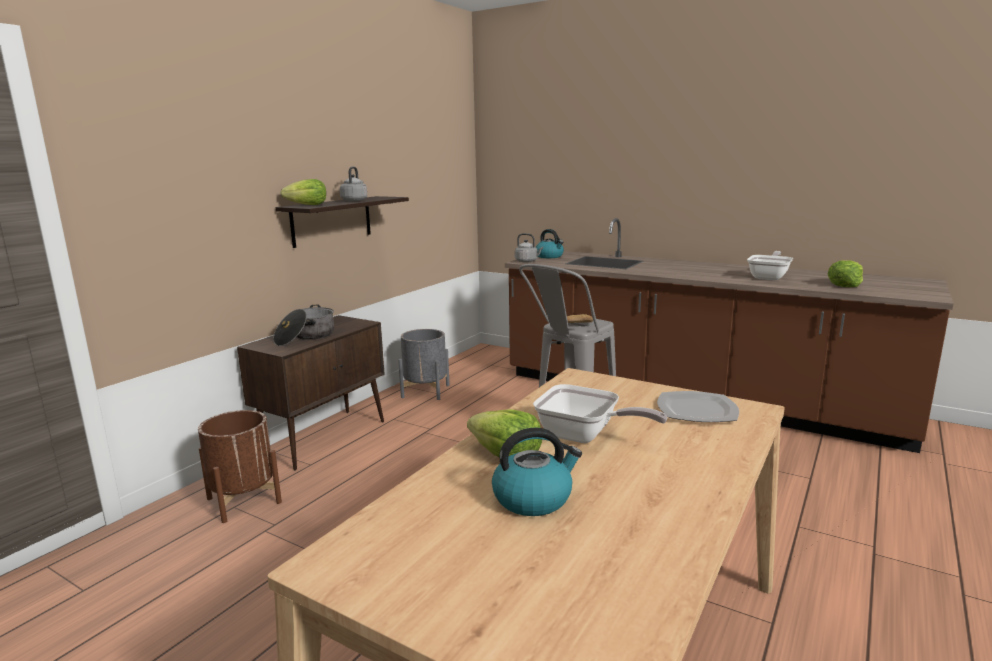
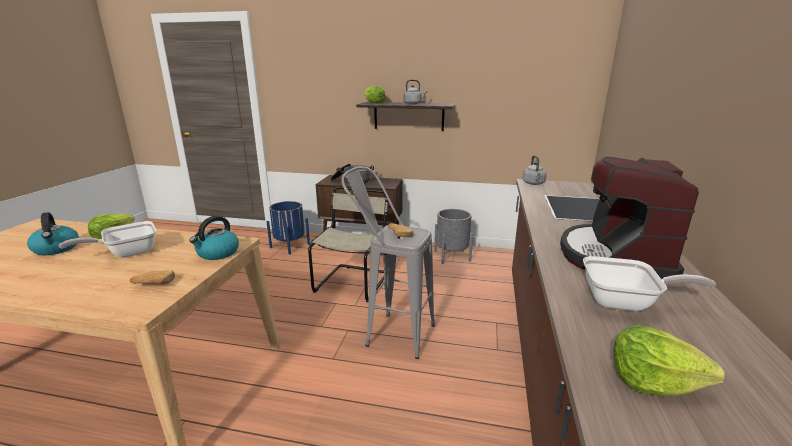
camera: 70 degrees right, 5 degrees up
(244, 500) = (290, 246): brown planter -> blue planter
(435, 457) = (353, 282): none -> beige chair
(549, 256) = (573, 187): kettle -> kettle (217, 253)
(584, 436) = (127, 253): frying pan -> frying pan turned 45 degrees clockwise
(696, 410) = (153, 285): plate -> bread
(704, 269) = (614, 256): none -> coffee machine

